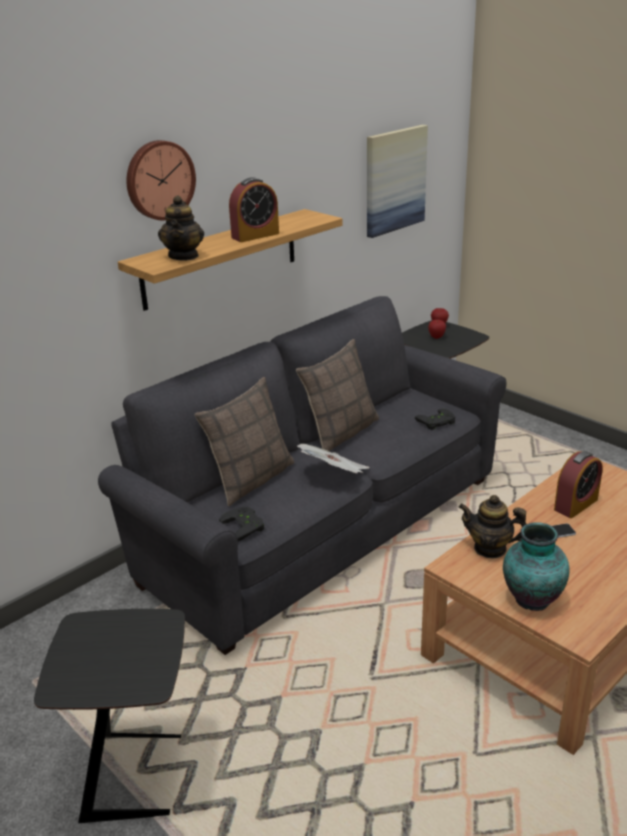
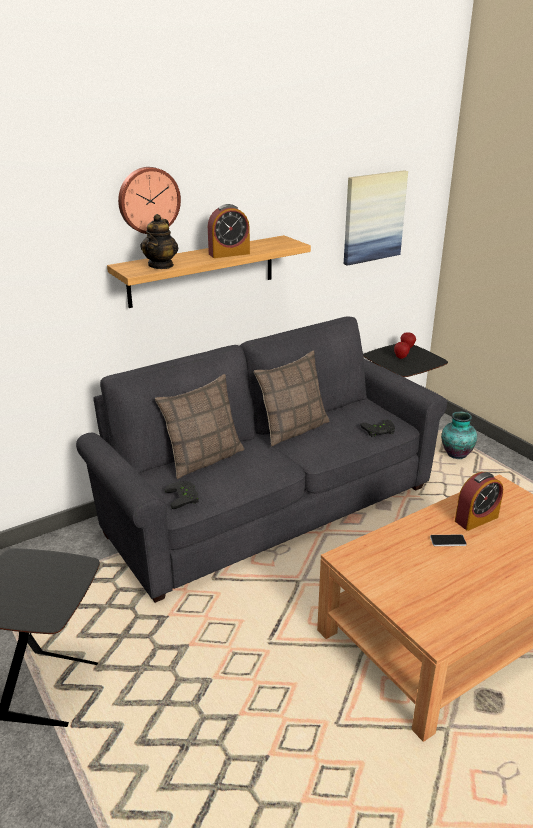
camera: 10 degrees right, 0 degrees up
(335, 475) = (274, 464): newspaper -> none
(490, 548) = (384, 547): teapot -> none
(530, 599) = (403, 597): vase -> vase (455, 455)

